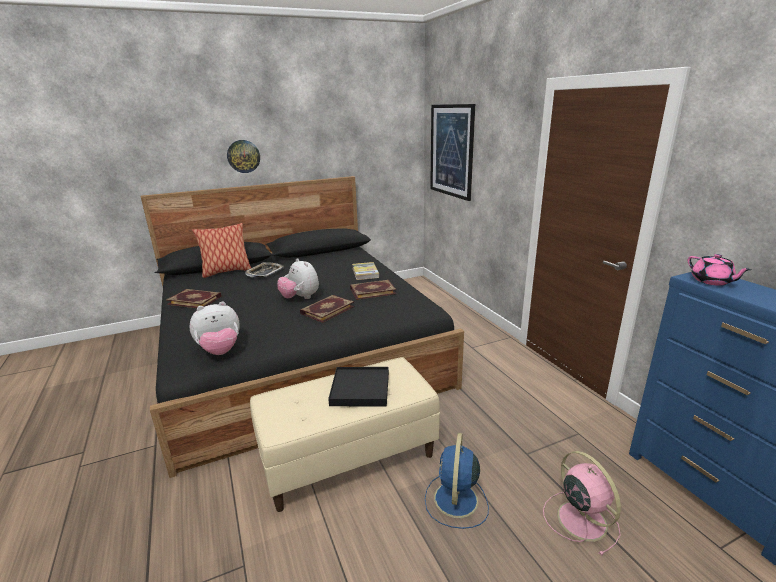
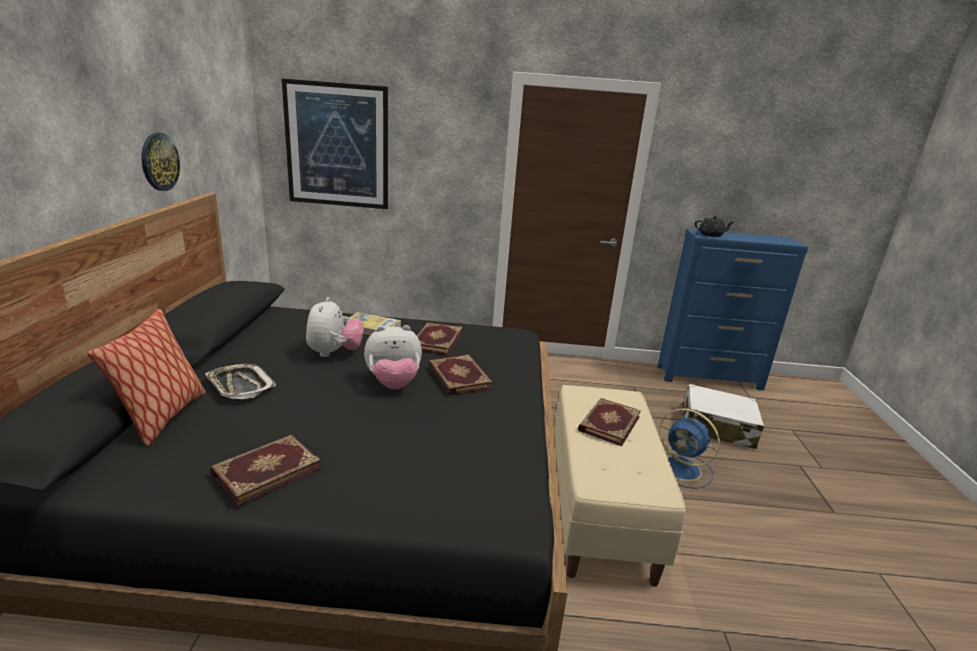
camera: 65 degrees left, 0 degrees up
(220, 351) = (506, 474): plush toy -> plush toy (334, 353)
(243, 156) = (57, 171): wall clock -> wall clock (159, 162)
(360, 389) = (608, 423): black tray -> book
(580, 518) = (716, 427): pink fan -> white suitcase
(711, 281) = (711, 235): pink teapot -> black teapot

